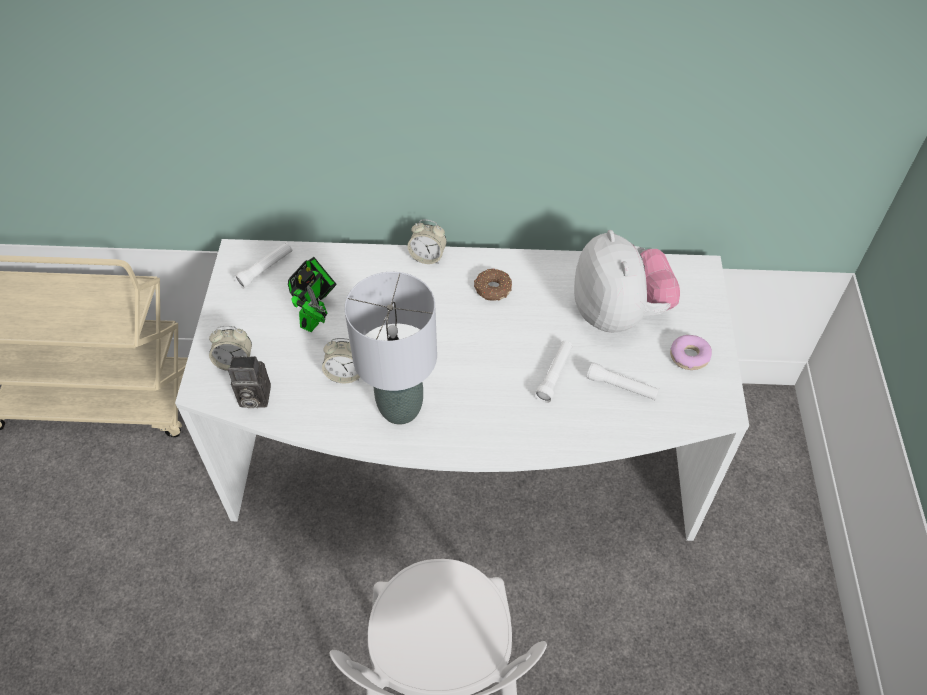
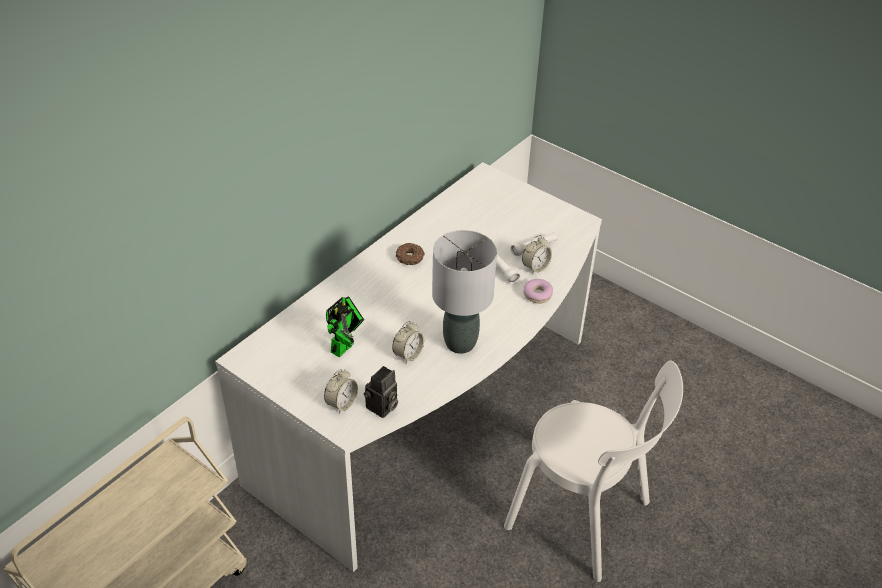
camera: 55 degrees left, 10 degrees down
(265, 269) = (273, 351): white flashlight -> none
(316, 316) = (345, 345): toy robot -> toy robot turned 60 degrees clockwise
(427, 257) = (351, 271): alarm clock -> alarm clock (535, 267)
(618, 314) = (483, 220): plush toy -> none
(689, 356) = (539, 212): donut -> donut (537, 294)

